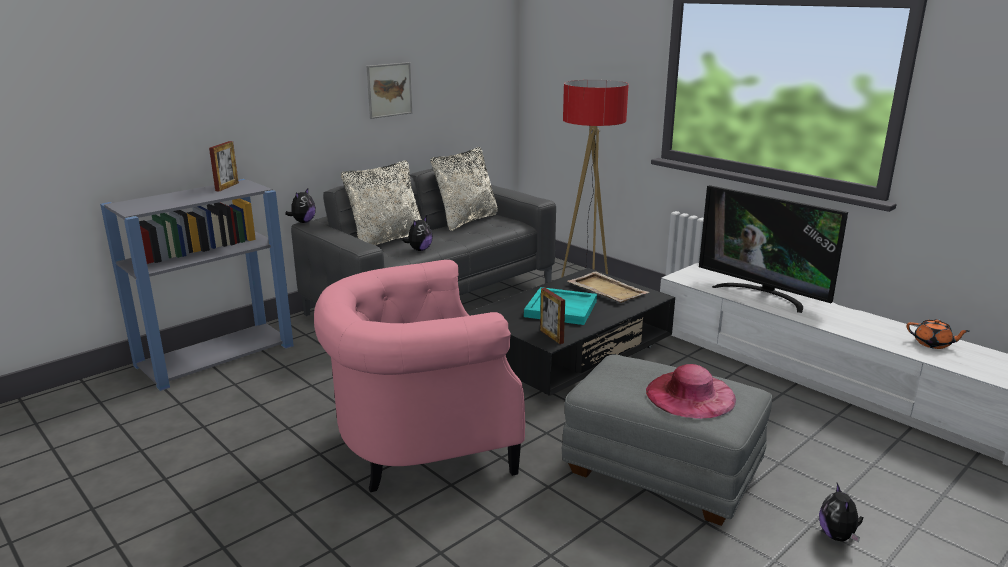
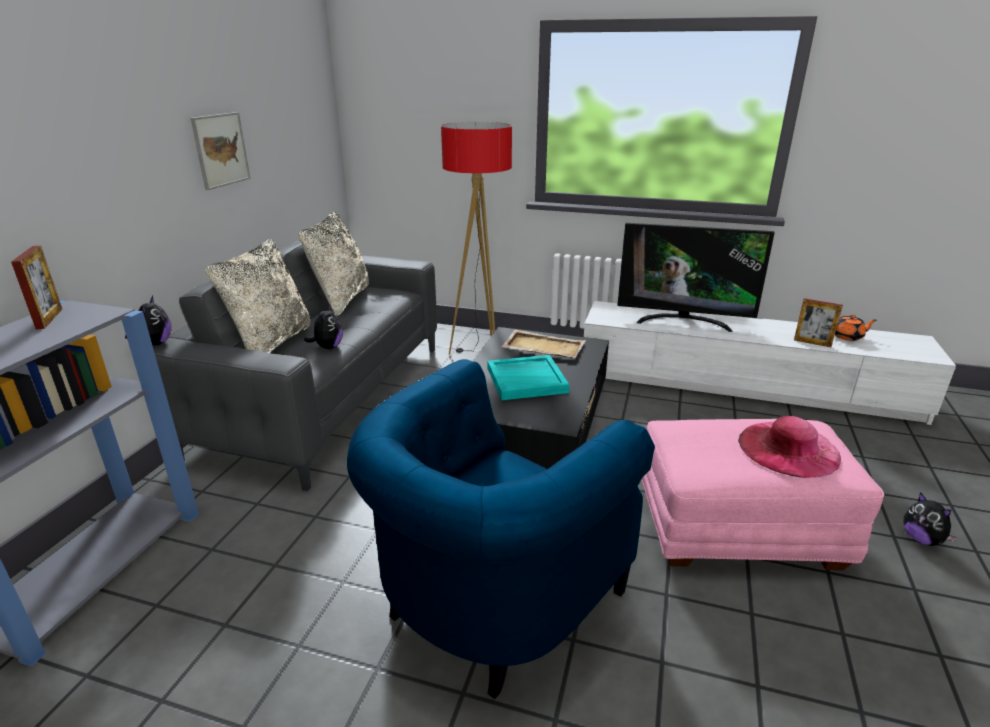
camera: 30 degrees left, 5 degrees up
(421, 448) = (493, 602): pink armchair -> blue armchair
(551, 336) = (555, 416): picture frame -> picture frame (812, 343)
(662, 471) = (738, 529): grey ottoman -> pink ottoman

